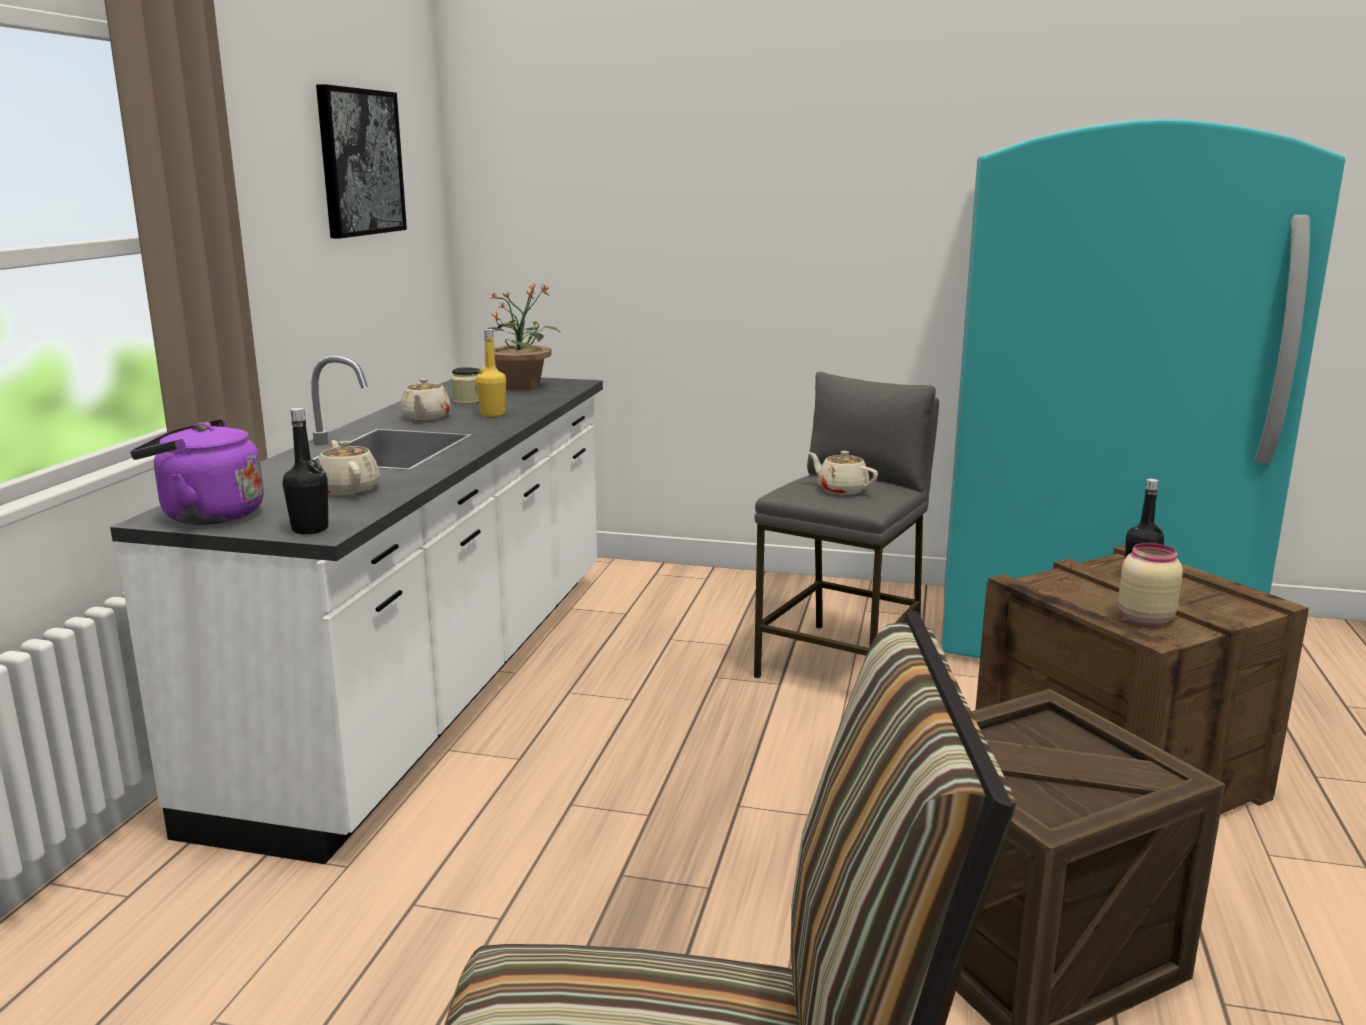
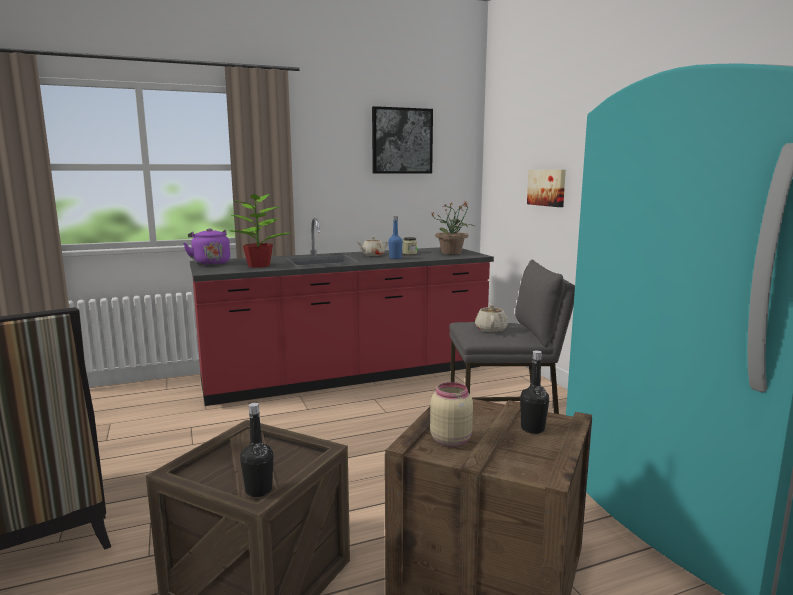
camera: 55 degrees right, 5 degrees down
(310, 529) = (208, 271): black bottle -> black bottle (258, 490)
(348, 489) = (259, 266): beige teapot -> potted plant
(436, 683) = (347, 376): white counter -> red counter
(493, 414) = (395, 258): yellow bottle -> blue bottle
(658, 249) = (547, 187): none -> picture

